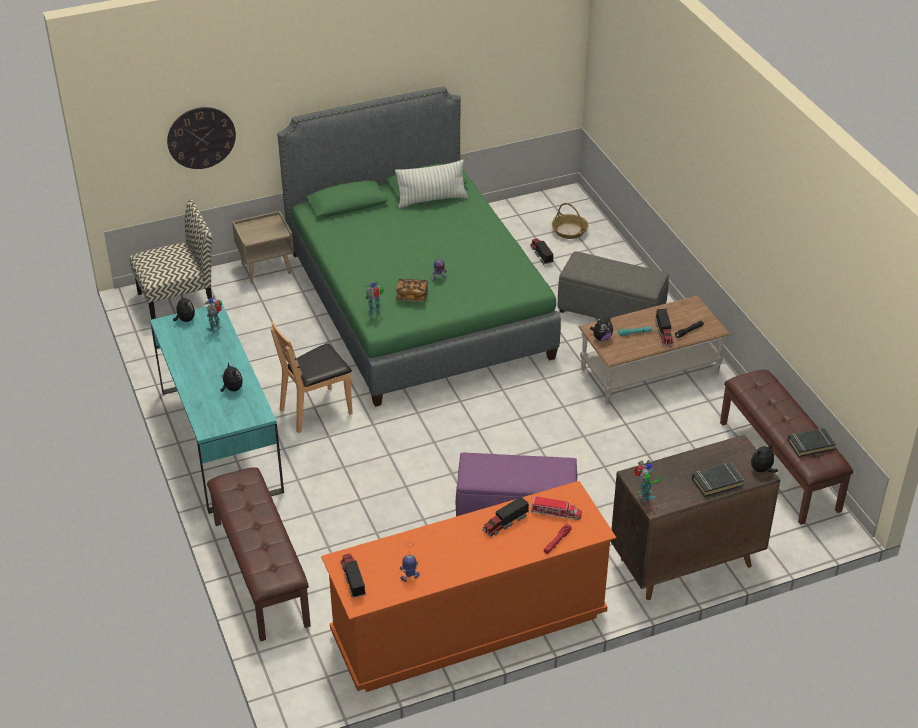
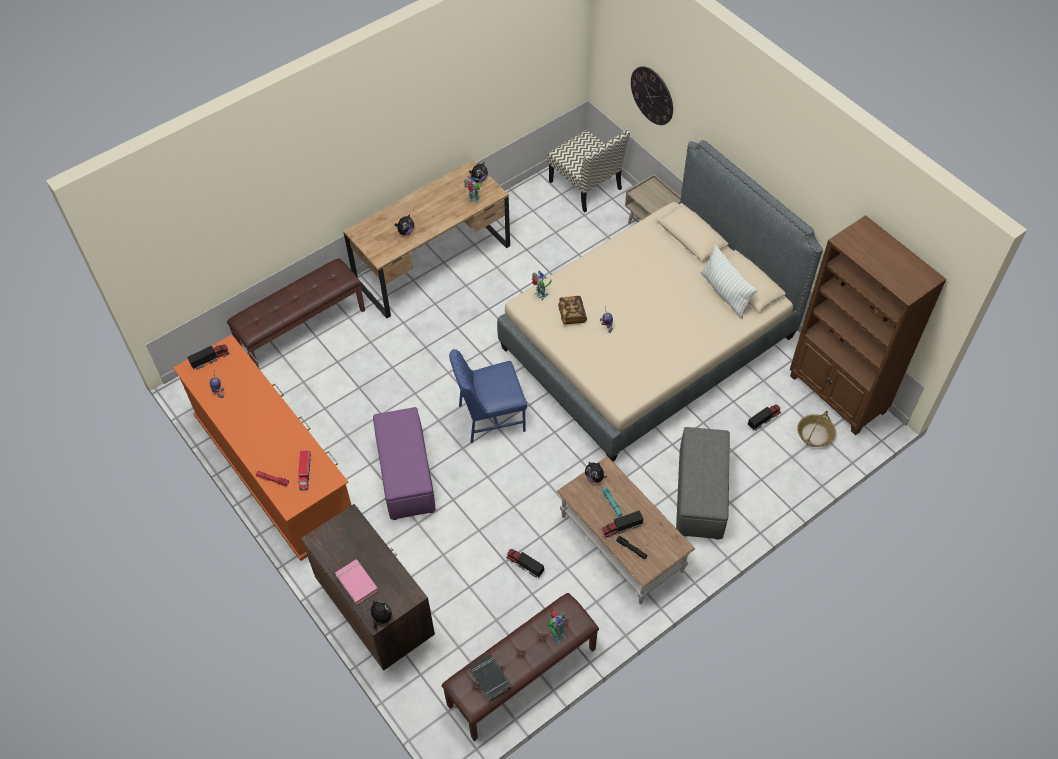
camera: 75 degrees right, 15 degrees up
(221, 440) = (432, 263): turquoise desk -> brown desk
(316, 410) = (484, 311): brown chair -> none
(417, 303) = (648, 341): green bed -> beige bed
(464, 432) = (490, 417): none -> blue chair
(505, 523) = (286, 440): toy truck -> toy truck (524, 564)
(531, 208) = (837, 395): none -> brown bookcase
(644, 496) = (327, 530): toy robot -> toy robot (557, 634)
(717, 482) = (357, 583): black book -> pink book

